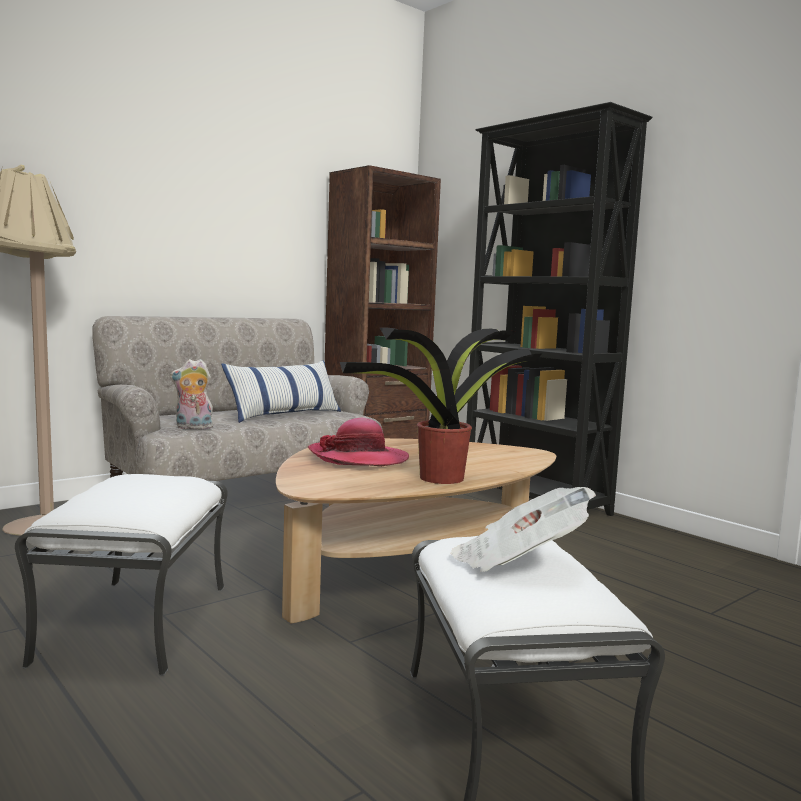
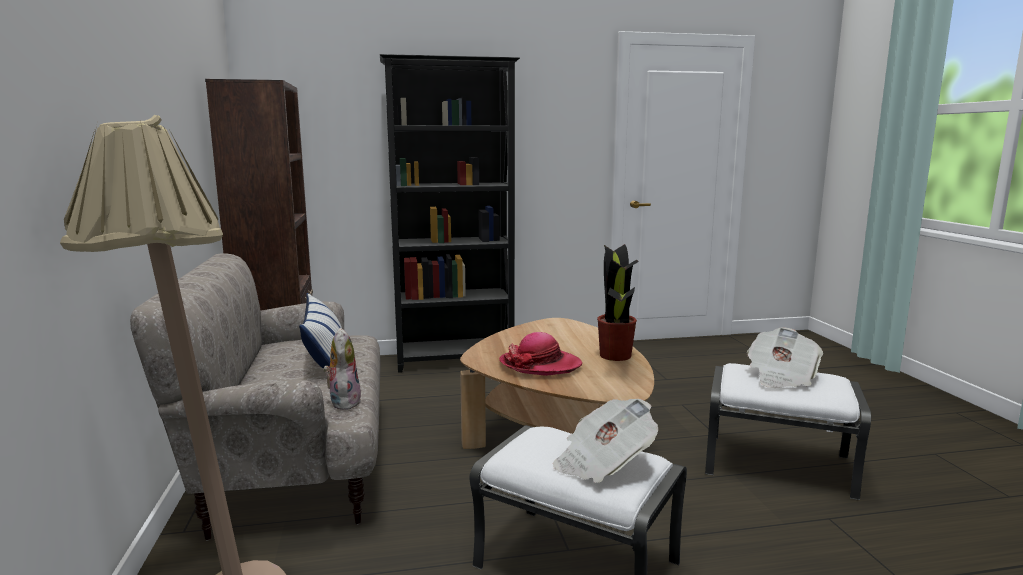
camera: 60 degrees left, 5 degrees up
(115, 499) = (603, 463): none -> newspaper
(193, 428) = (343, 402): plush toy -> plush toy turned 150 degrees clockwise

